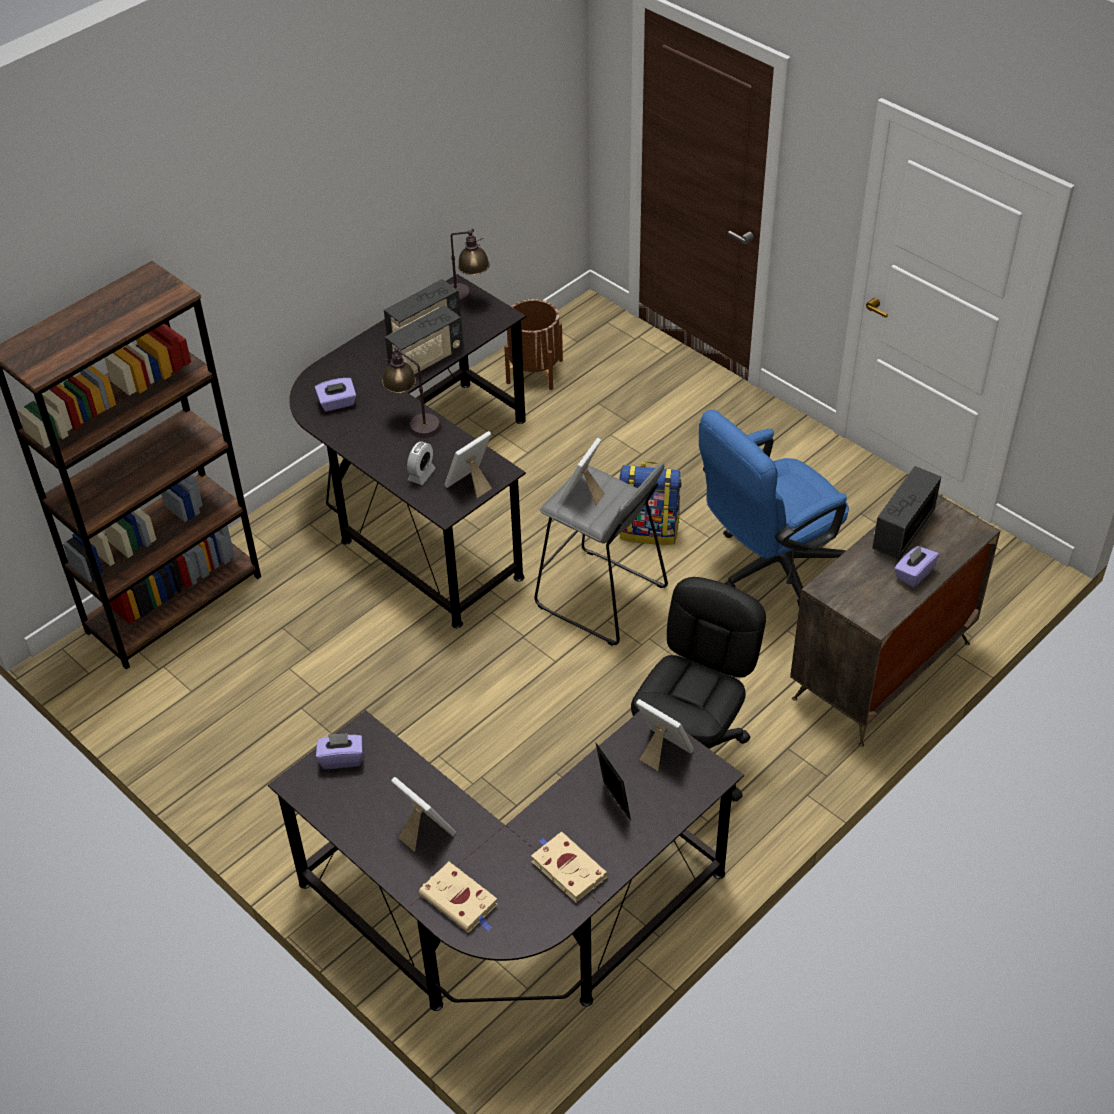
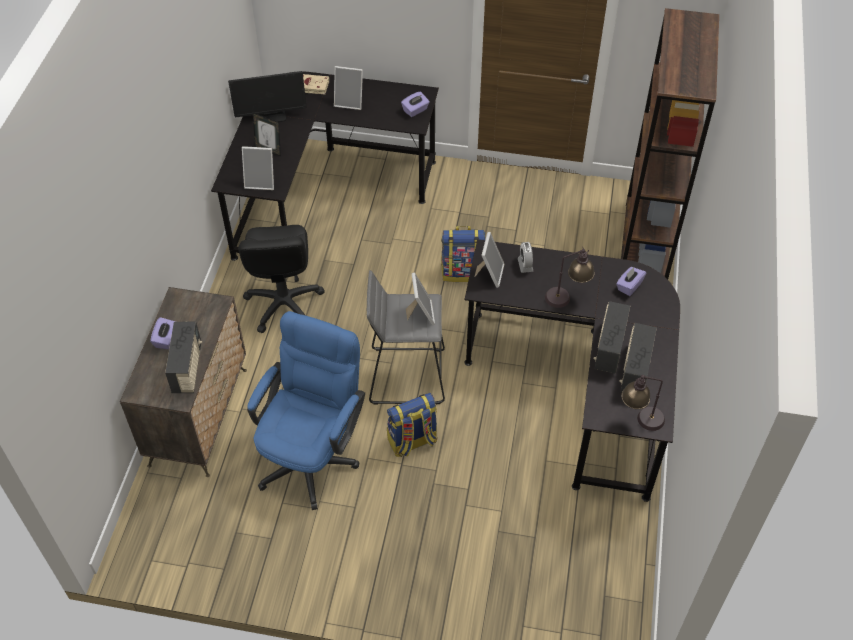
camera: 145 degrees right, 5 degrees up
(425, 686) = (462, 272): none -> backpack
(534, 371) = (608, 541): brown planter -> none
(567, 868) = (271, 116): beige book -> monitor

